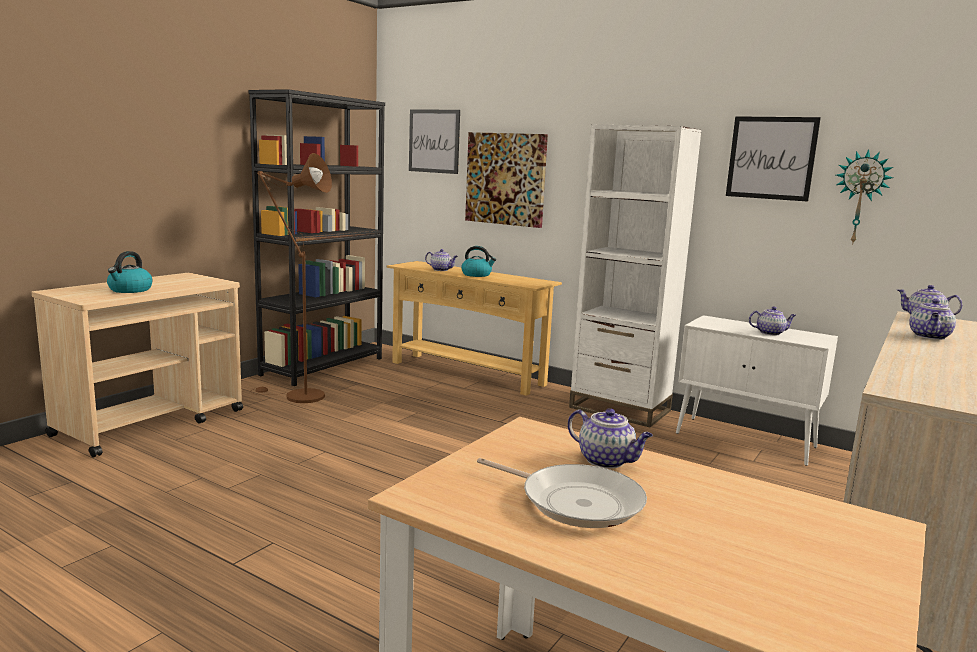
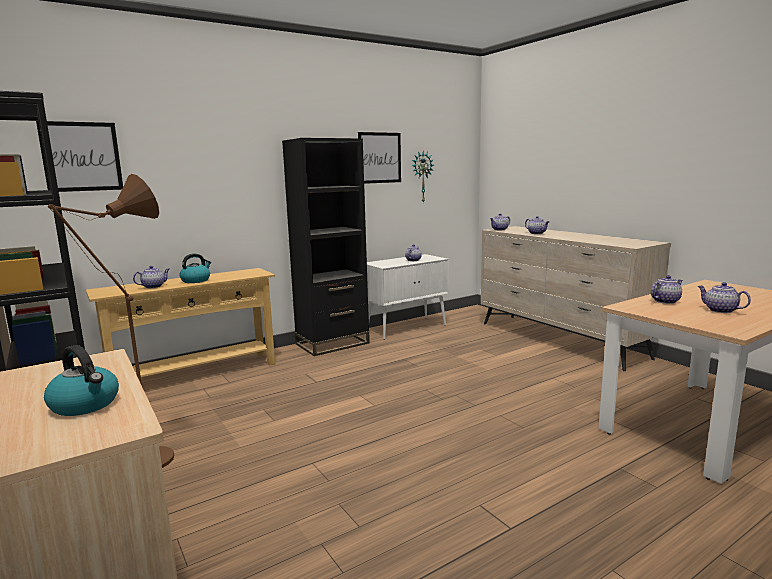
camera: 65 degrees left, 0 degrees up
(506, 179) = (184, 189): picture -> none
(575, 502) = (719, 310): frying pan -> teapot
(620, 409) = (332, 343): white bookcase -> black bookcase

